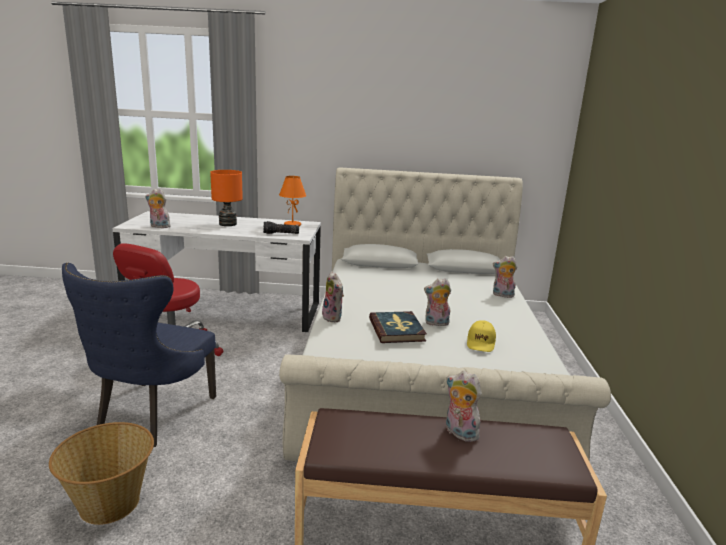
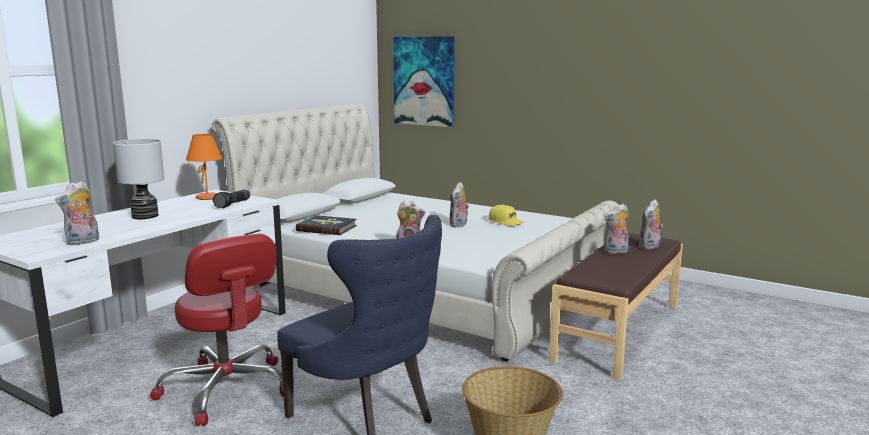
camera: 60 degrees left, 5 degrees down
(227, 224) = (145, 216): orange table lamp -> grey table lamp
(397, 330) = (463, 234): book -> book (327, 228)
(502, 295) = (430, 201): plush toy -> plush toy (650, 247)
(591, 165) = (424, 81): none -> picture

